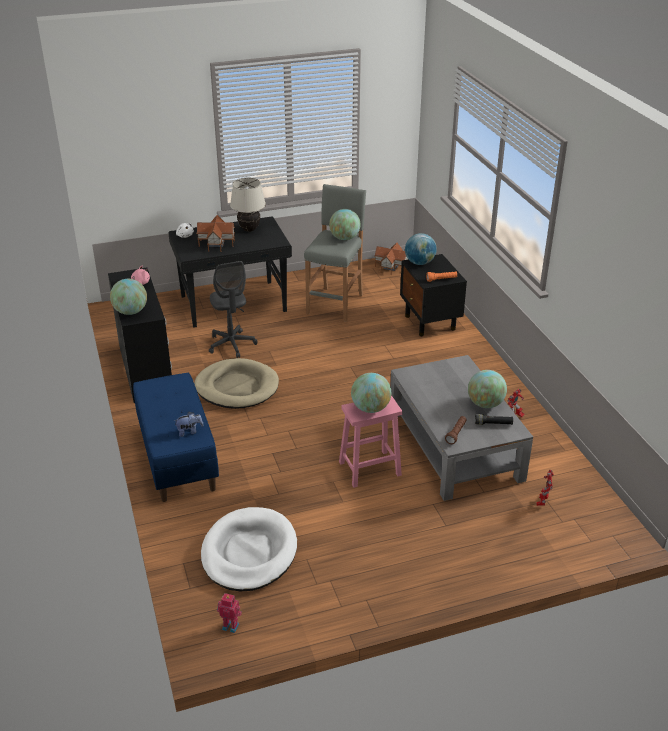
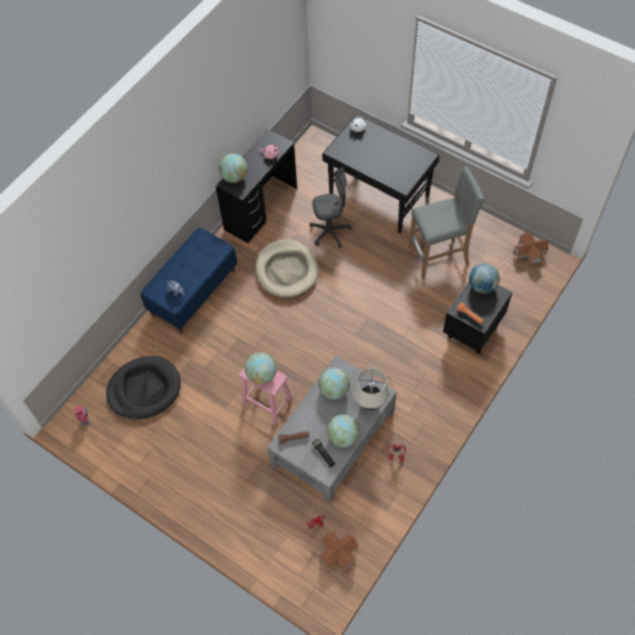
camera: 55 degrees right, 25 degrees up
(217, 243) = (365, 153): toy house -> toy house (338, 555)
(232, 345) = (330, 232): grey office chair -> grey office chair turned 135 degrees counterclockwise
(249, 229) = (403, 156): beige table lamp -> beige table lamp (370, 403)
(249, 552) = (144, 389): white dog bed -> black dog bed
(344, 238) = (453, 220): globe -> globe (334, 390)

